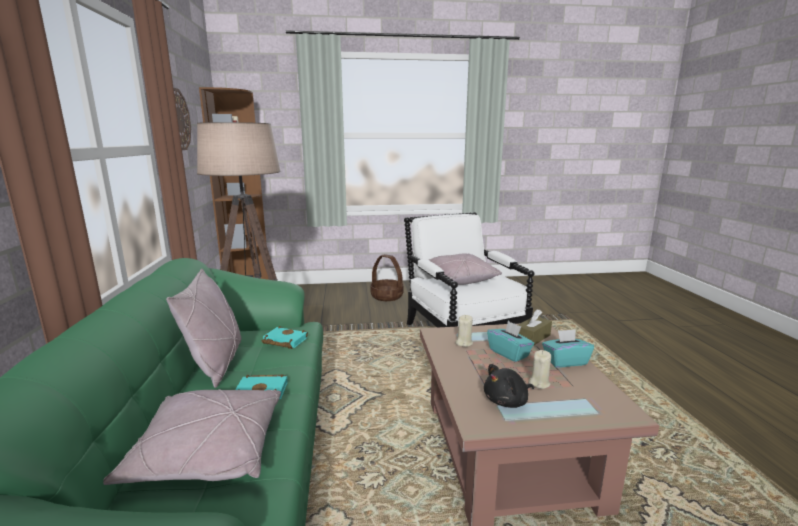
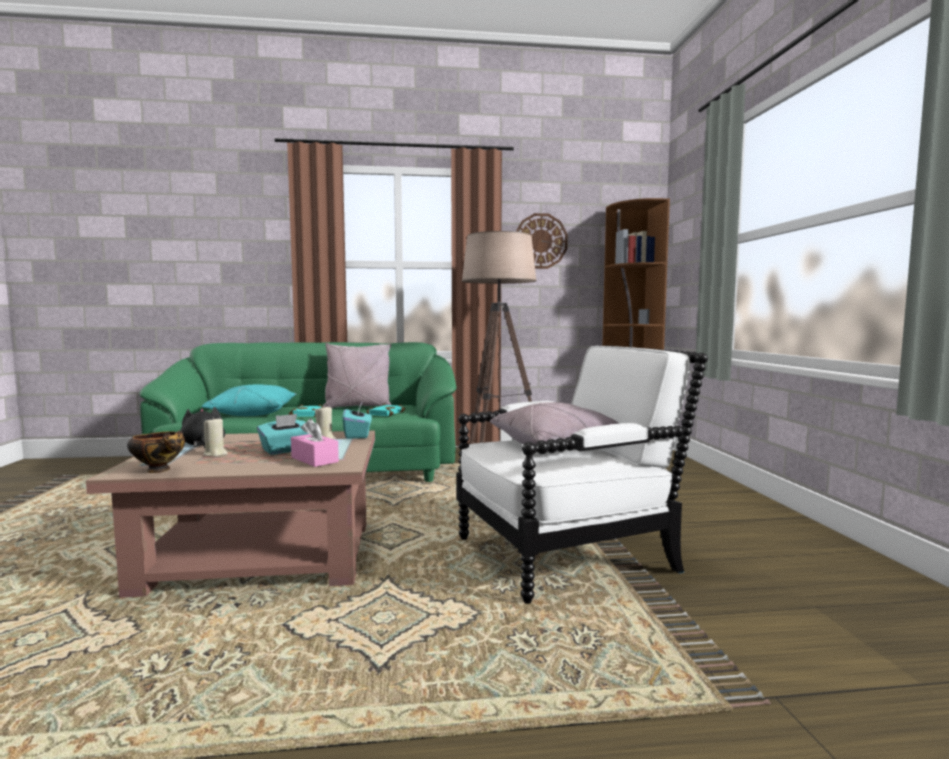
camera: 90 degrees right, 10 degrees down
(208, 453) = (253, 413): purple pillow -> turquoise pillow
(387, 296) = (699, 505): basket -> none
(532, 337) = (314, 459): brown tissue box -> pink tissue box
(565, 361) = (243, 466): turquoise tissue box -> turquoise tissue box (358, 435)
(604, 395) = (160, 470): none -> bowl

